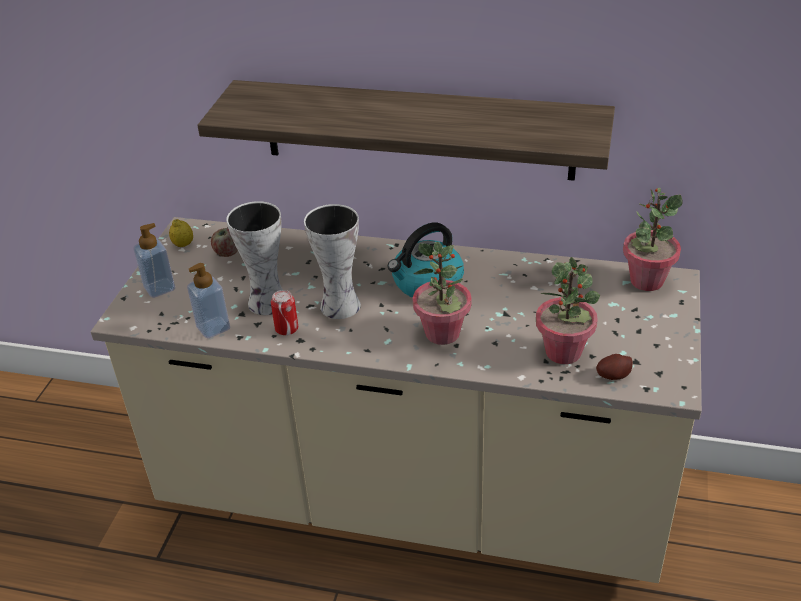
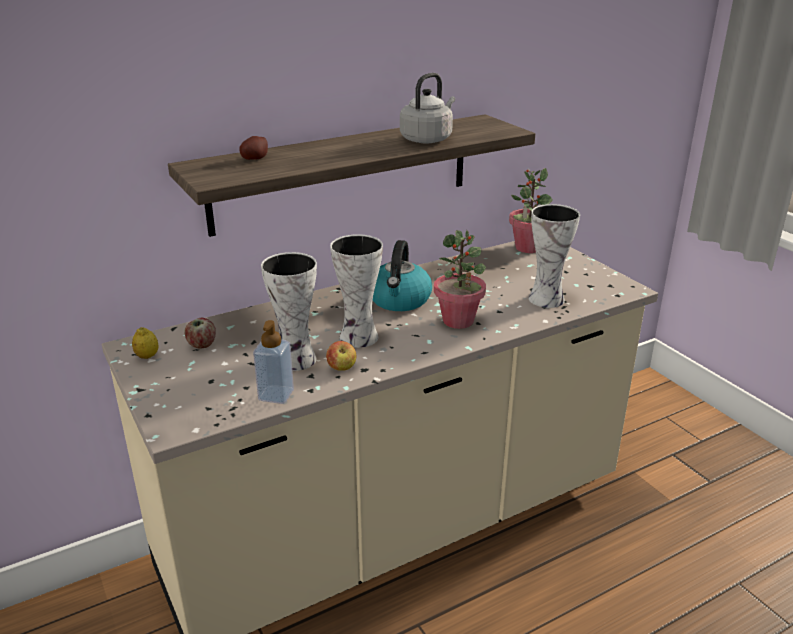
camera: 45 degrees left, 10 degrees down
(159, 288) = (175, 393): soap dispenser -> none
(287, 329) = (341, 368): can -> apple
(480, 126) = (427, 139): none -> grey kettle
(563, 352) = (546, 298): potted plant -> vase
(613, 375) = (591, 297): potato -> potato (254, 159)

